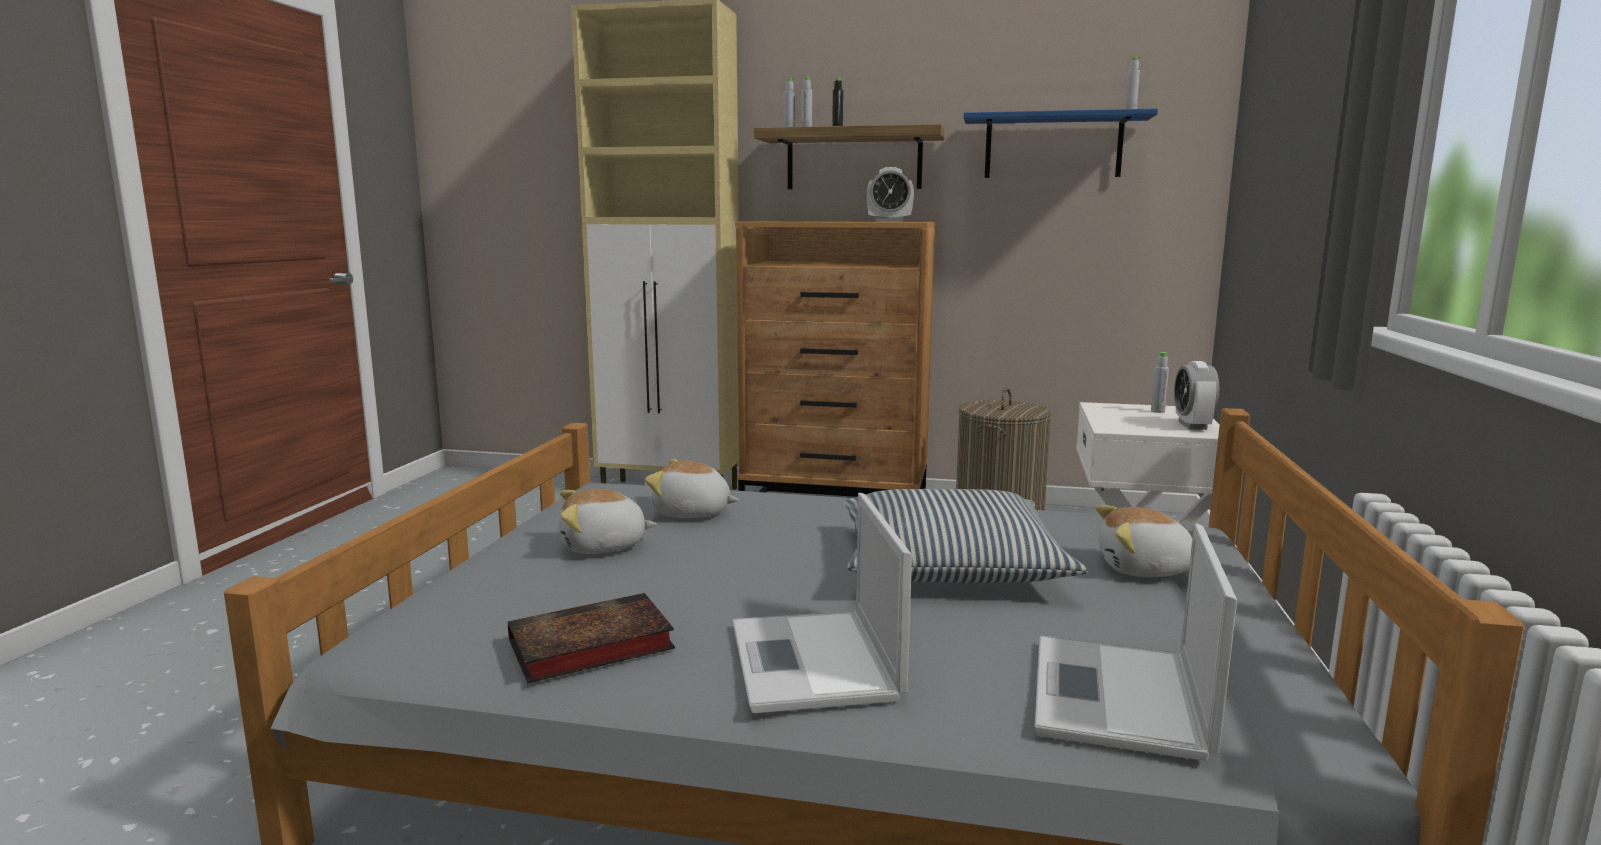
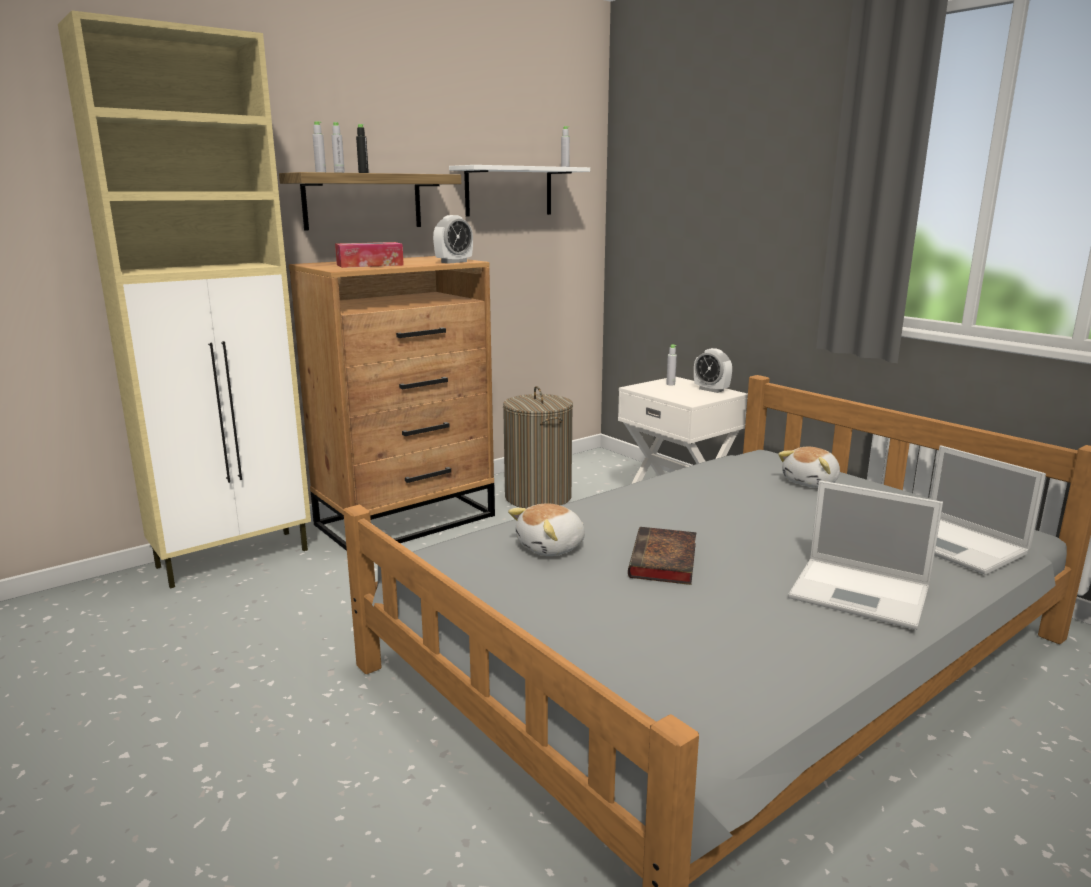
camera: 50 degrees left, 5 degrees up
(587, 647) = (777, 651): book -> book (664, 562)
(603, 546) = (581, 596): plush toy -> none
(804, 221) = (370, 265): none -> tissue box
(949, 564) = (753, 515): pillow -> none
(1053, 147) = (509, 191): blue shelf -> white shelf

